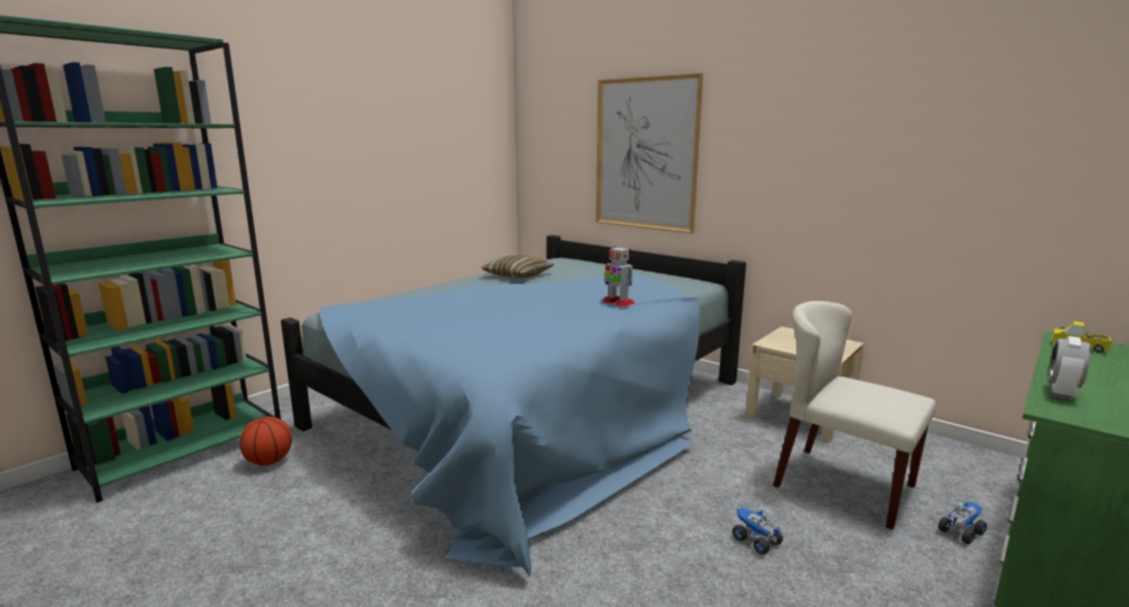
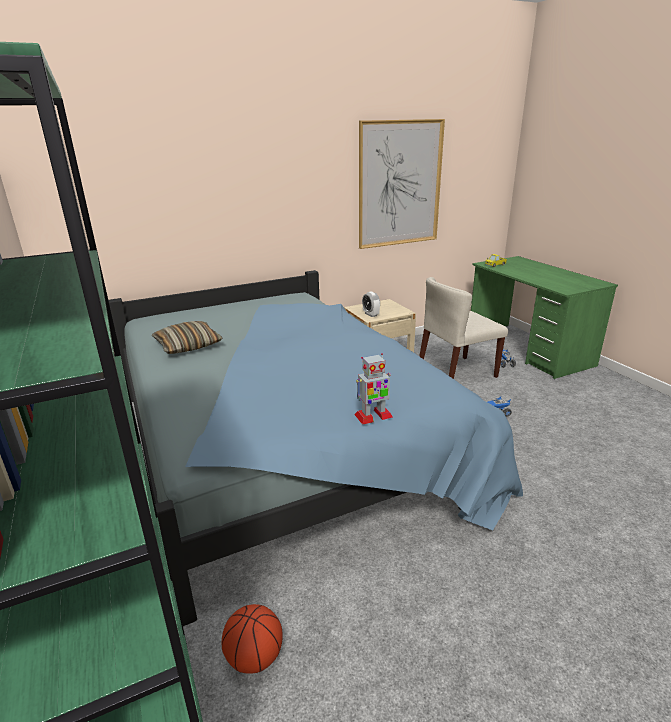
camera: 65 degrees left, 10 degrees up
(617, 302) = (338, 325): toy robot -> toy robot (373, 416)
(646, 154) = (211, 197): picture -> picture (400, 184)
(1061, 393) = (547, 284): alarm clock -> alarm clock (370, 314)

